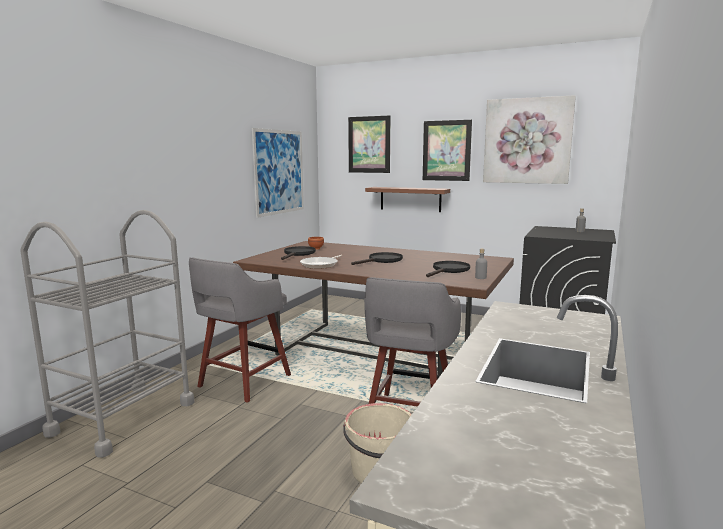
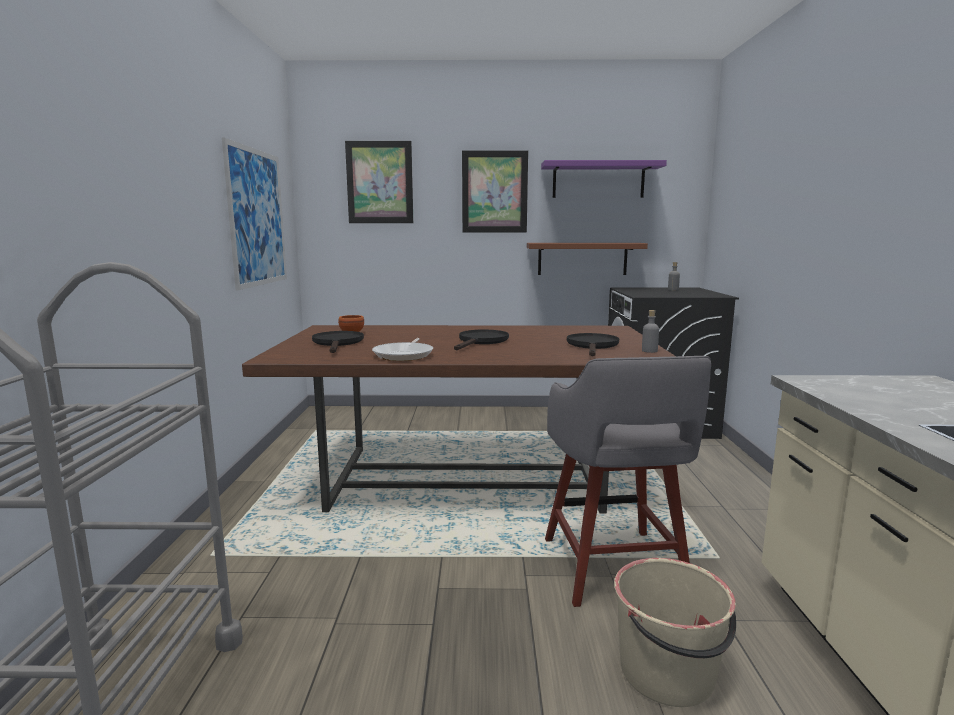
camera: 25 degrees left, 0 degrees up
(243, 382) = (305, 573): grey stool -> none
(410, 199) = (445, 259): brown shelf -> brown shelf (582, 258)
(527, 141) = (598, 180): picture -> purple shelf

